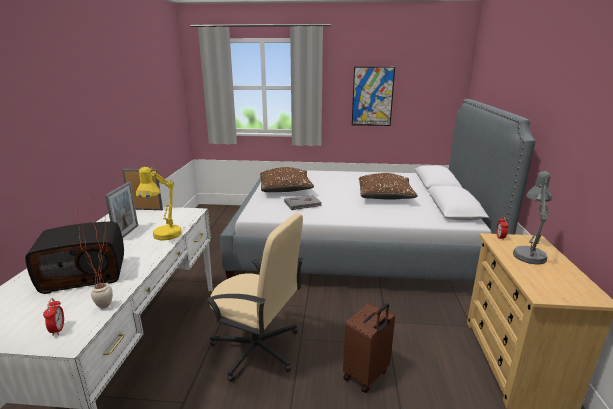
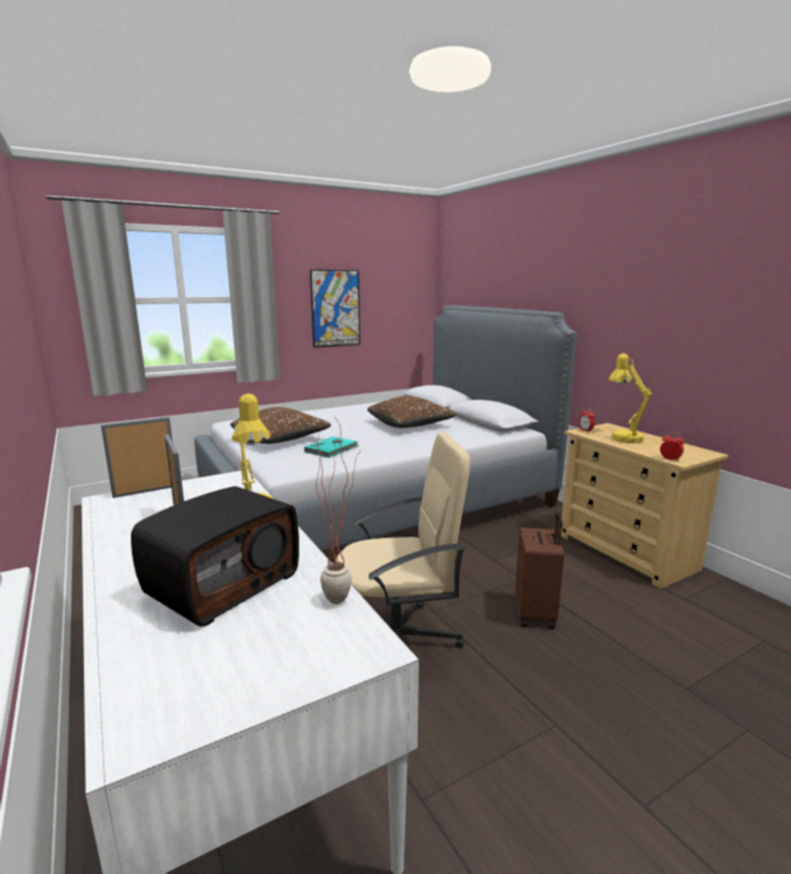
camera: 35 degrees left, 5 degrees down
(58, 330) = (327, 647): alarm clock -> alarm clock (670, 459)
(303, 204) = (332, 449): grey book -> turquoise book
(528, 253) = (623, 437): grey table lamp -> yellow table lamp

